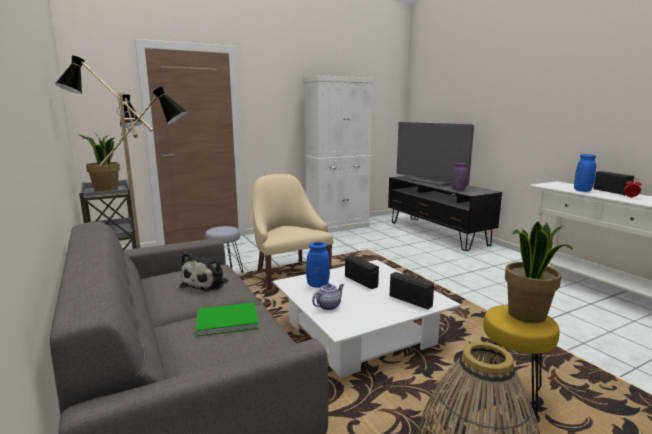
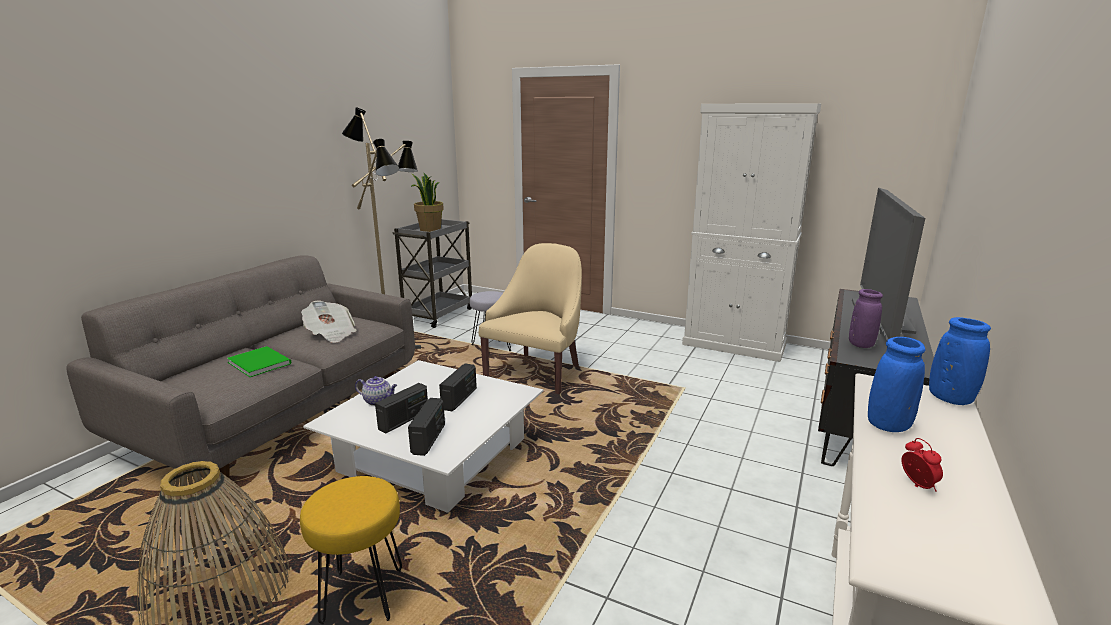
camera: 55 degrees right, 5 degrees up
(207, 283) = (330, 334): plush toy -> newspaper
(318, 285) = (426, 381): blue vase -> blue vase (950, 399)
(527, 315) = (359, 503): potted plant -> none
(611, 191) = (955, 460): radio -> radio (404, 420)

